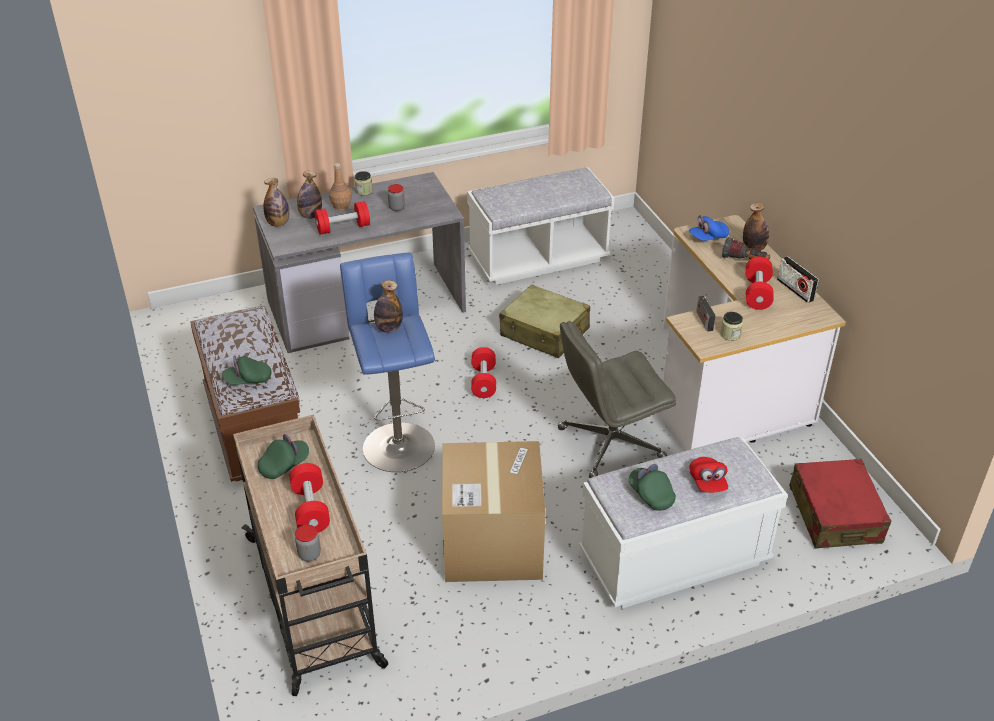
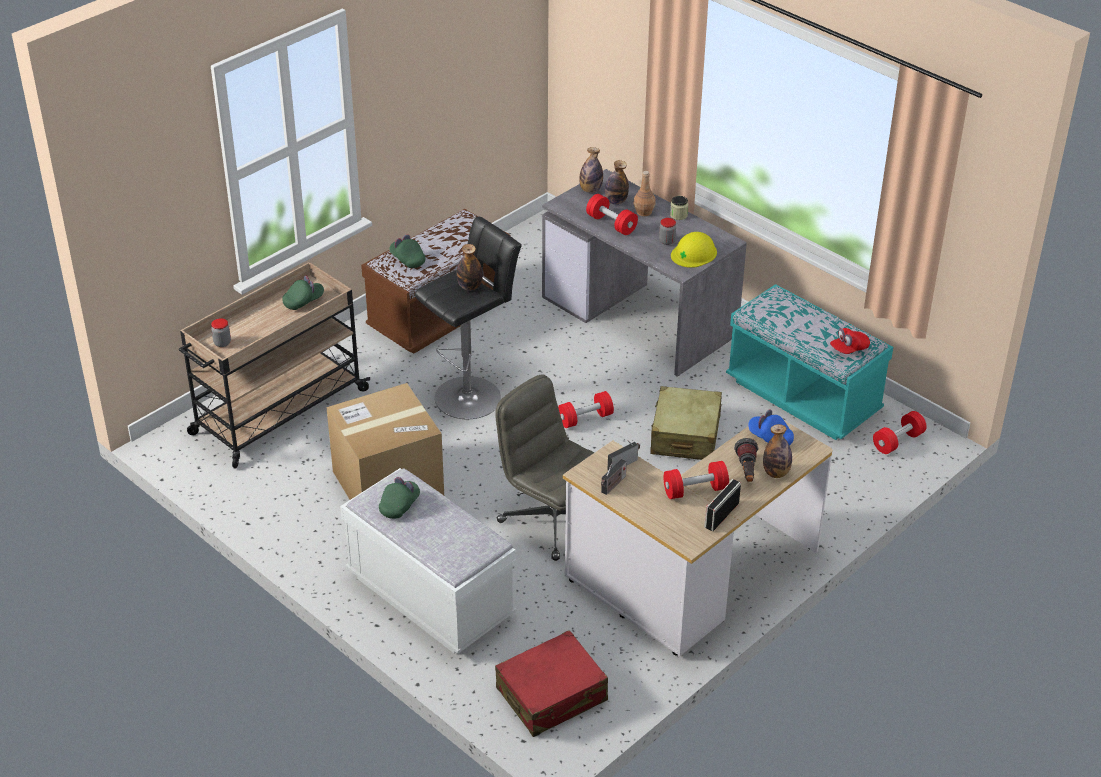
camera: 65 degrees right, 0 degrees up
(284, 465) = (303, 301): green cap -> green cap turned 60 degrees counterclockwise
(311, 509) = (266, 328): red dumbbell -> red dumbbell (898, 441)
(397, 443) = (471, 395): blue stool -> black stool
(427, 200) = (694, 253): none -> yellow hard hat
(538, 259) = (803, 397): white bench -> turquoise bench
(707, 482) = (434, 535): red cap -> red cap (849, 349)
(730, 334) = (613, 485): jar -> radio

